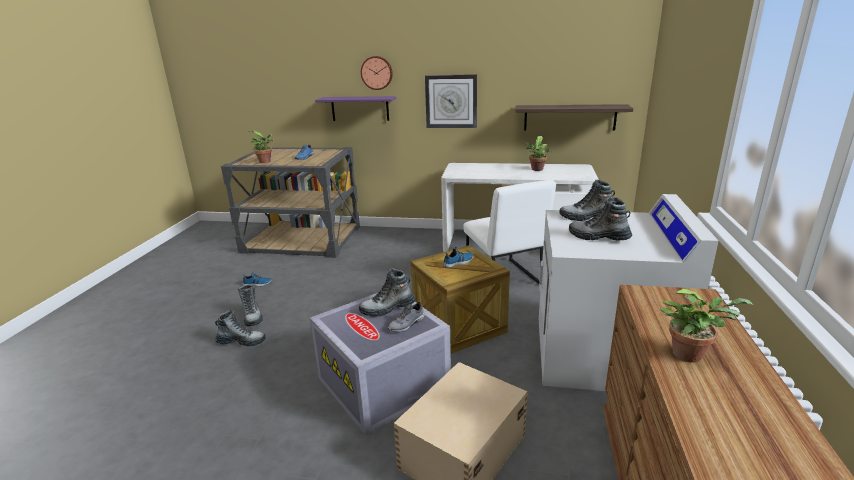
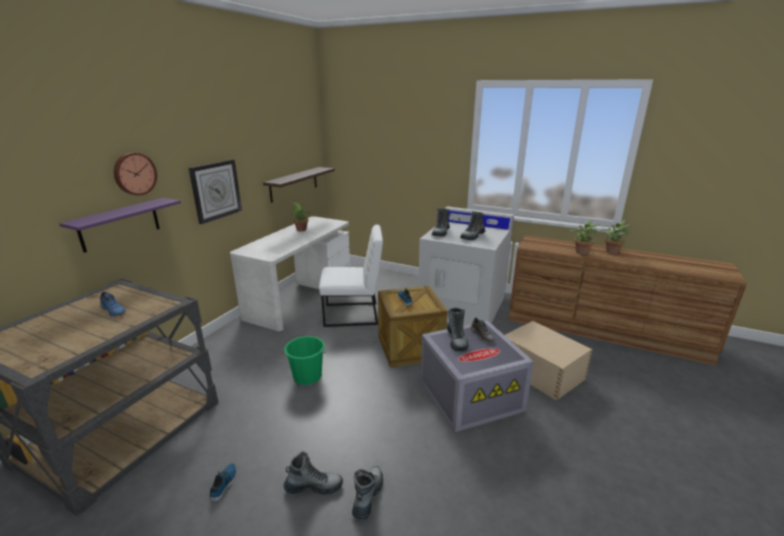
camera: 75 degrees left, 0 degrees up
(266, 161) = (78, 342): potted plant -> potted plant (612, 251)
(379, 281) = (307, 376): none -> green bucket

